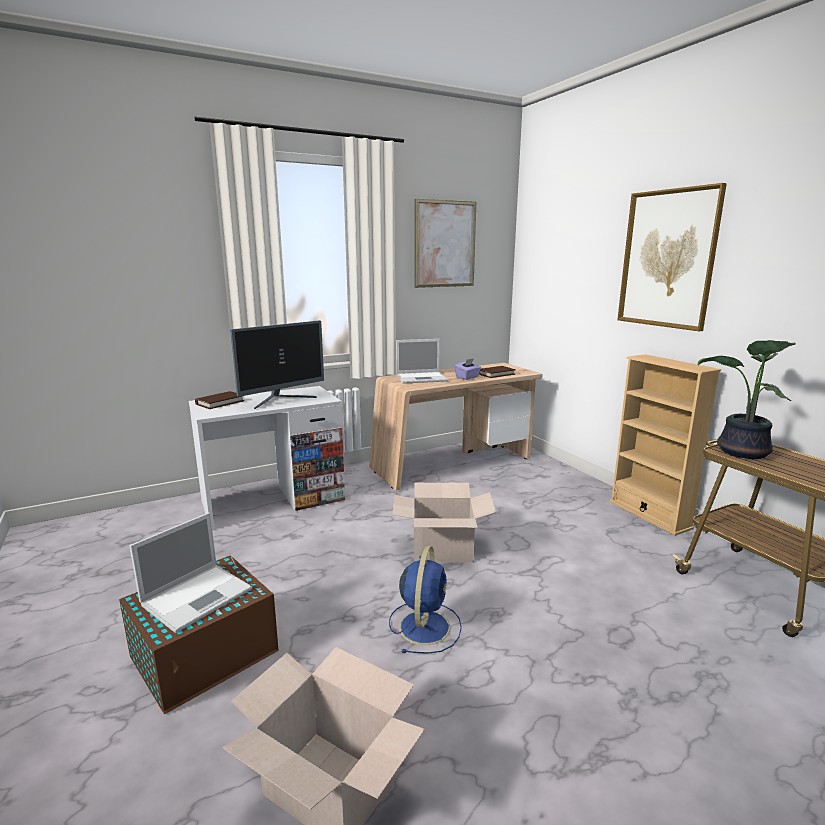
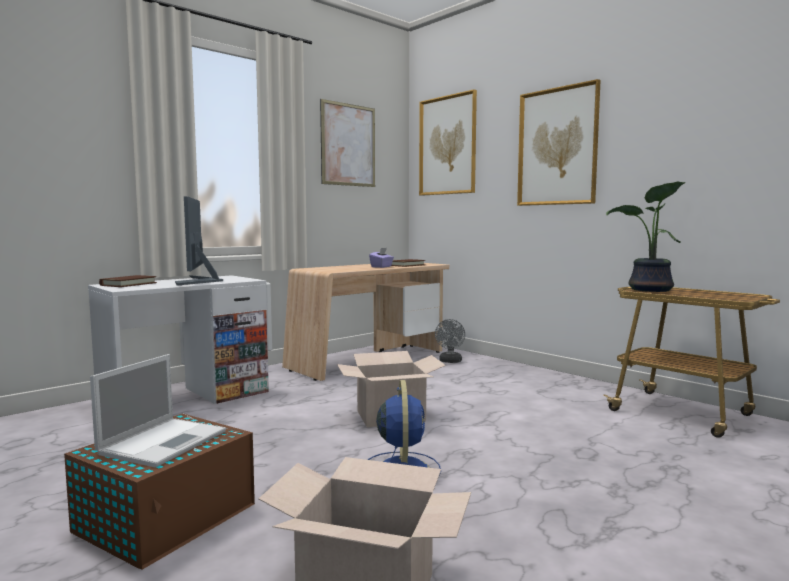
camera: 15 degrees left, 10 degrees down
(282, 400) = (200, 281): monitor -> monitor turned 135 degrees clockwise
(422, 378) = (337, 268): laptop -> none
(533, 474) = (450, 361): none -> grey fan
(552, 242) = (447, 145): none -> picture
(649, 514) = (567, 378): beige bookcase -> none

